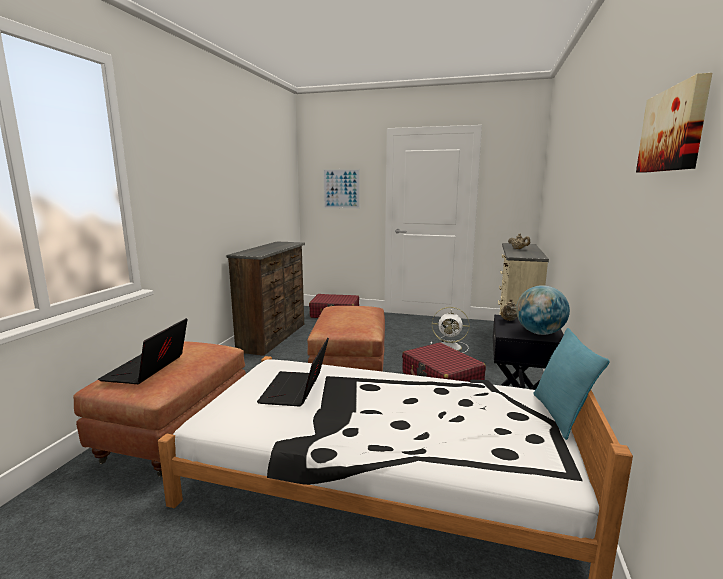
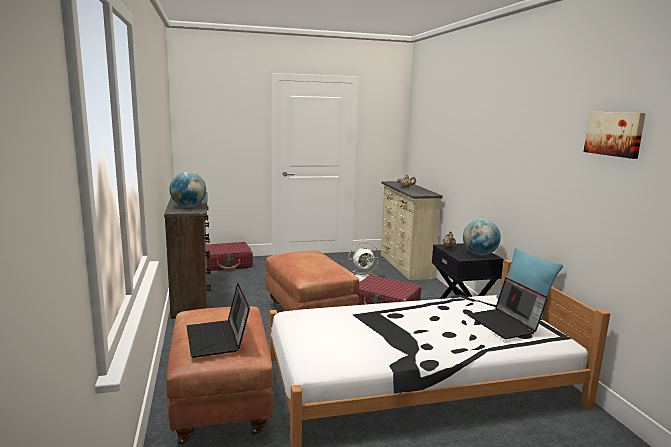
camera: 30 degrees left, 0 degrees up
(258, 251) = (188, 206): none -> globe
(296, 390) = (346, 329): laptop -> laptop (505, 324)
(341, 188) = (223, 132): picture -> none

